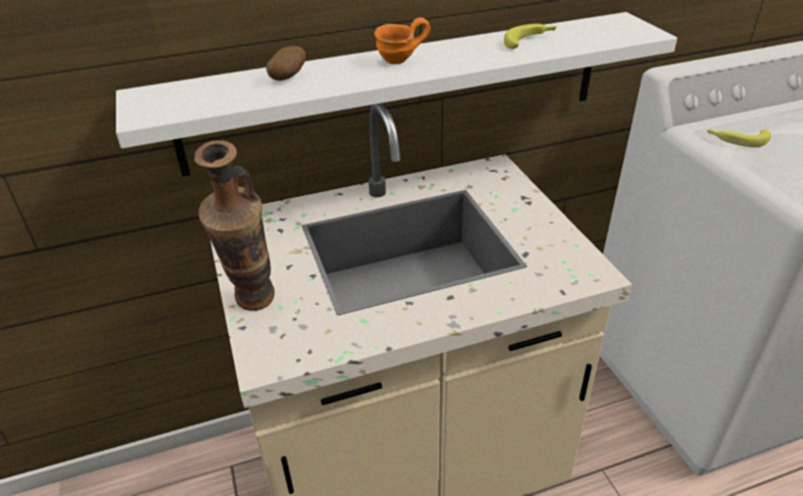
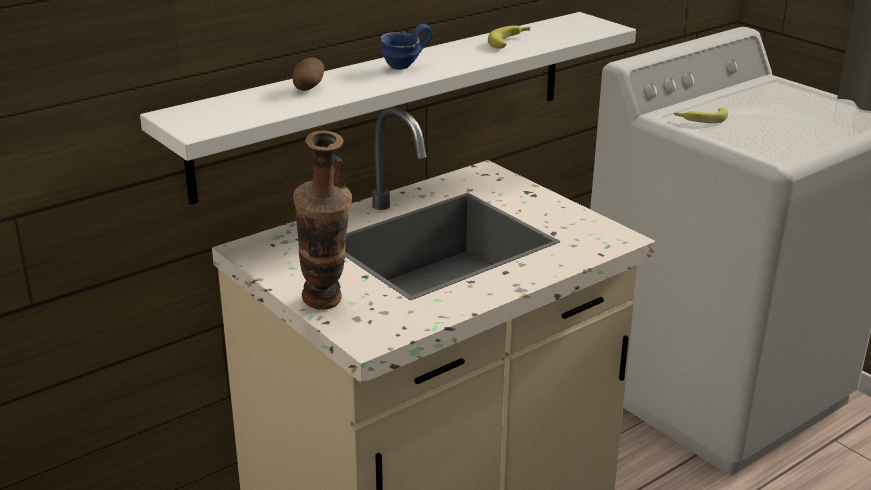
camera: 20 degrees left, 10 degrees down
(400, 62) = (405, 67): orange mug -> blue mug

